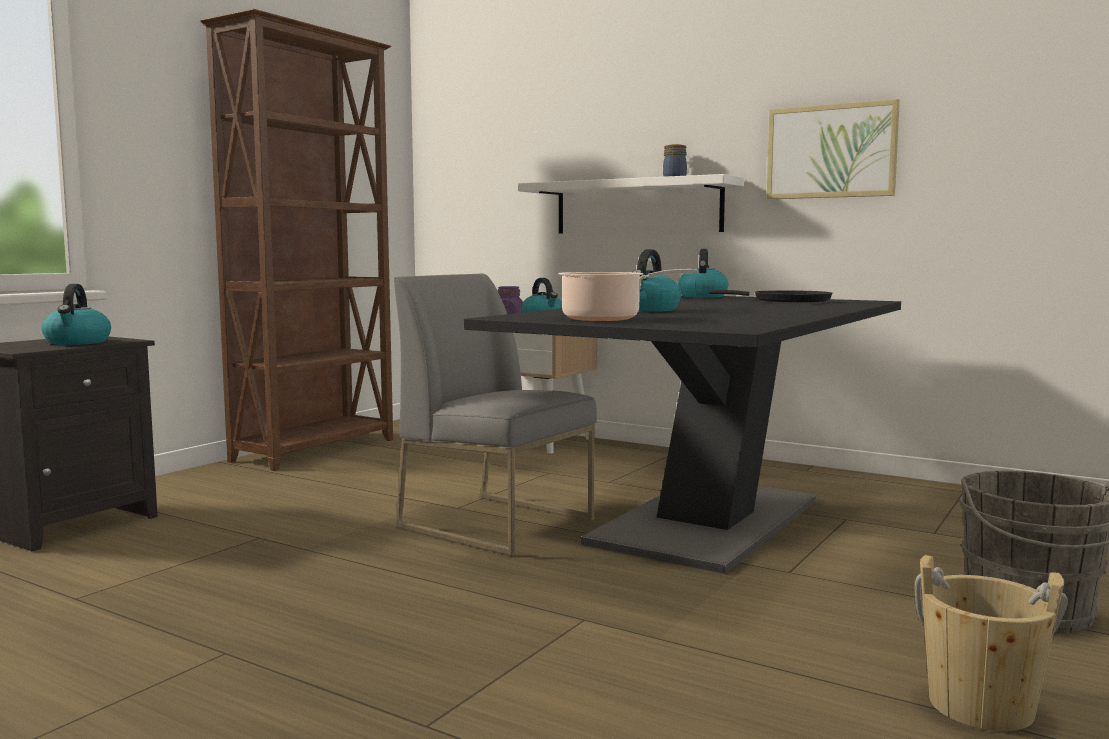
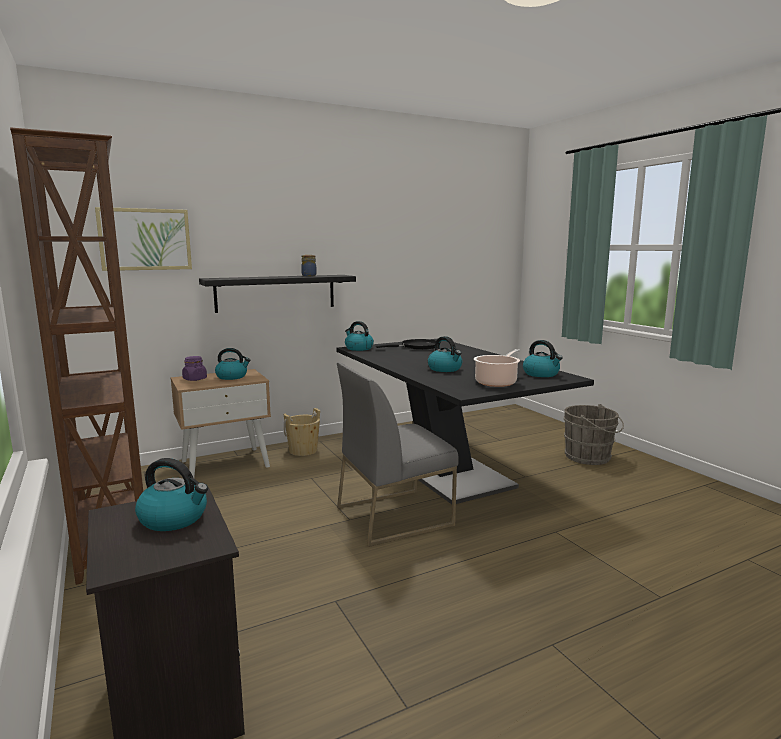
camera: 60 degrees left, 5 degrees up
(637, 207) = (276, 293): white shelf -> black shelf
(727, 323) = (541, 374): none -> kettle
(831, 151) = (387, 261): picture -> picture (145, 239)
(981, 706) = (662, 491): beige bucket -> beige bucket (303, 450)

